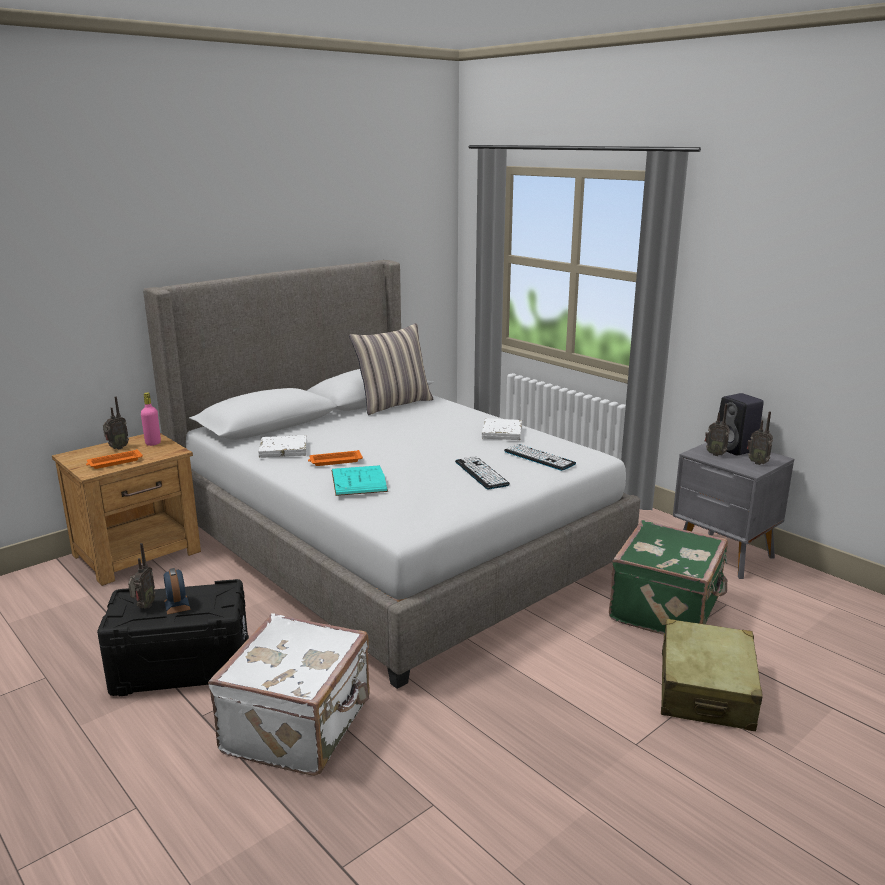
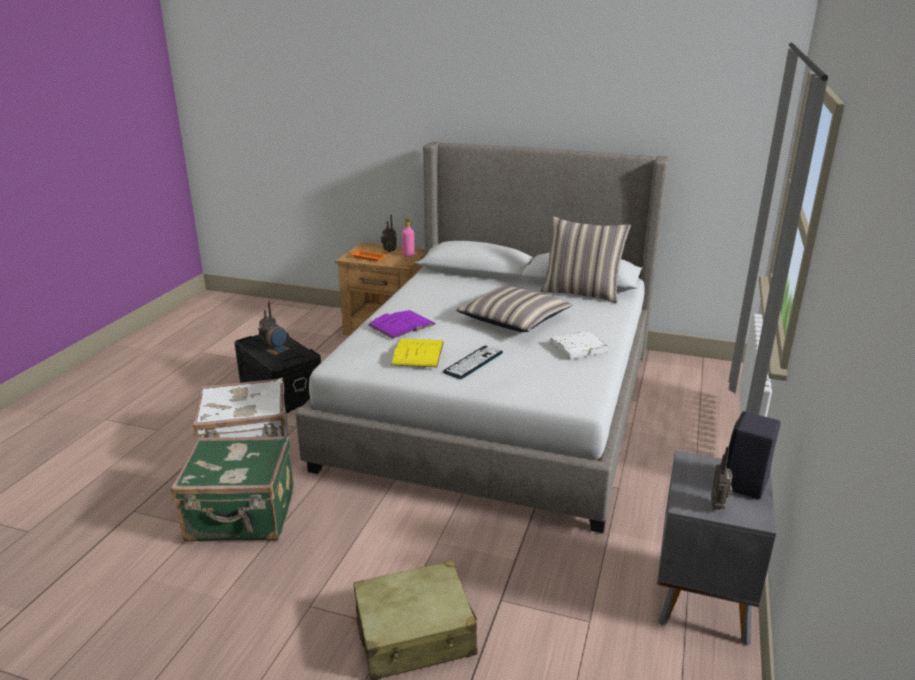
camera: 60 degrees right, 5 degrees up
(283, 450) = (433, 289): white book -> none
(335, 461) = (432, 308): orange tray -> none
(358, 481) = (401, 324): turquoise book -> purple book
(412, 438) = (514, 319): none -> pillow
(438, 488) = (418, 353): none -> yellow book
(539, 458) = (538, 377): keyboard -> none
(667, 609) = (538, 580): green suitcase -> green suitcase (242, 517)
(715, 454) = (705, 472): radio -> none

